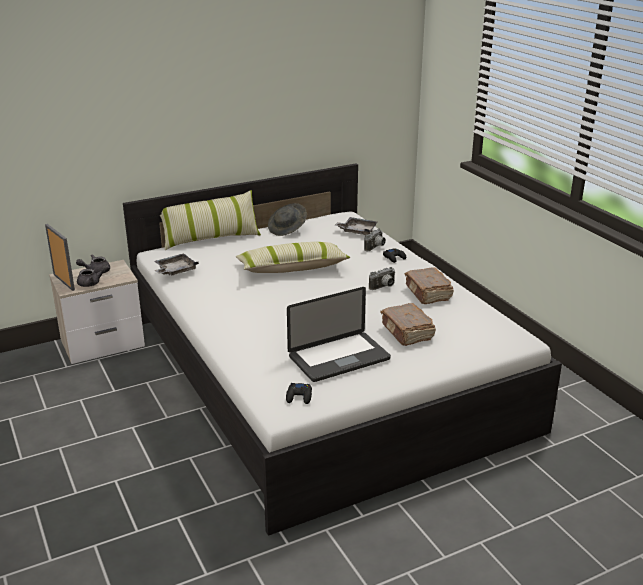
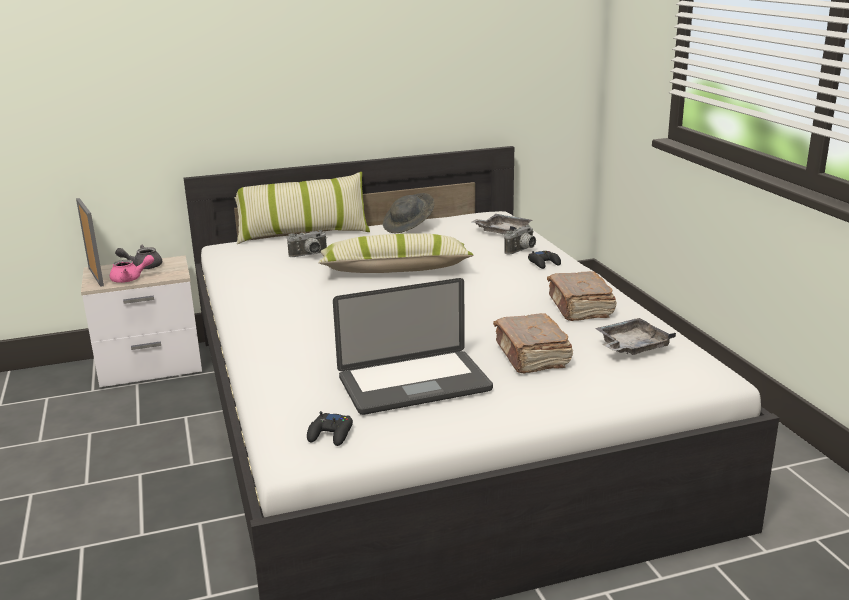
camera: 10 degrees right, 5 degrees down
(92, 283) = (130, 279): grey teapot -> pink teapot
(175, 270) = (236, 266): grey tray -> grey tray (631, 347)
(384, 287) = (517, 297): camera -> camera (309, 255)

